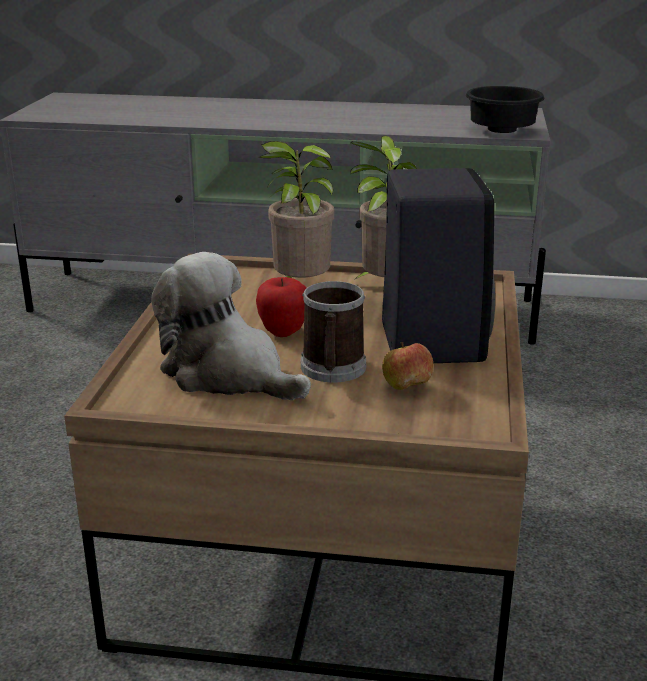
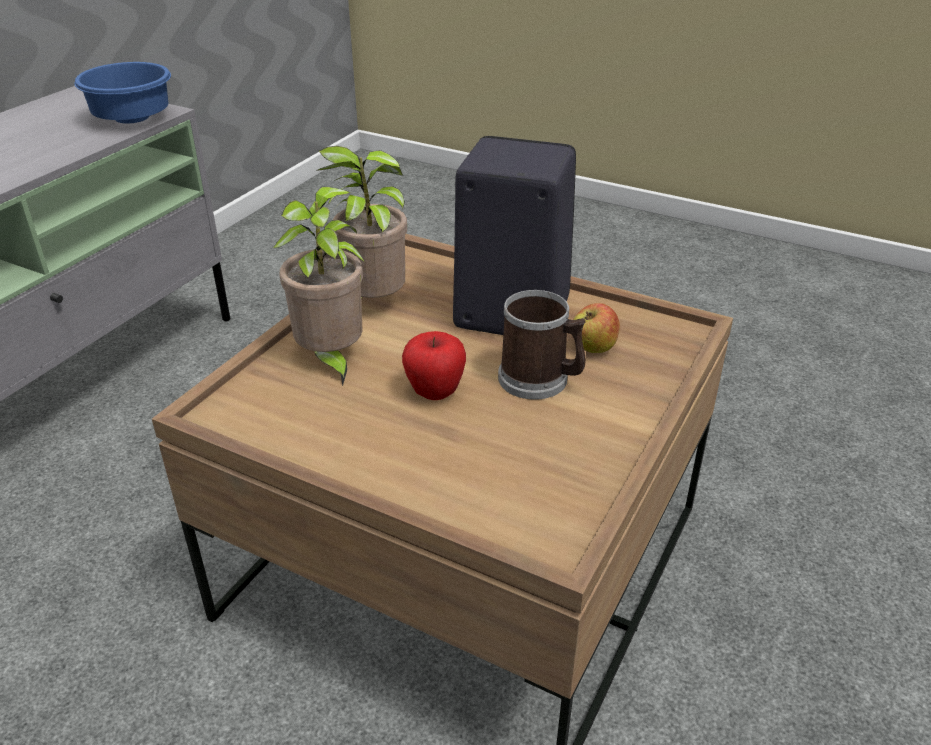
camera: 70 degrees left, 10 degrees up
(228, 374) = (516, 450): plush toy -> none
(503, 131) = (133, 118): black bowl -> blue bowl

